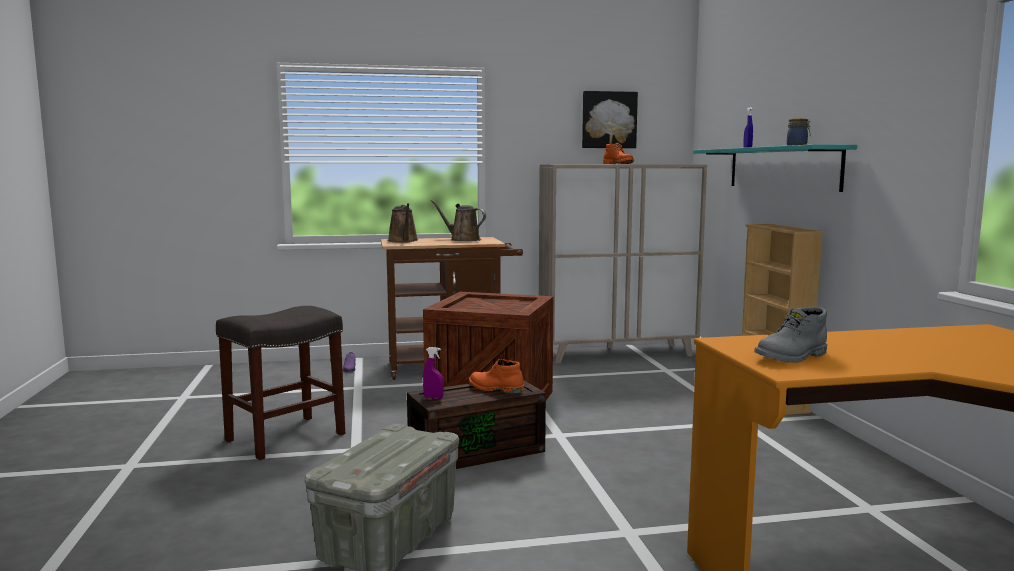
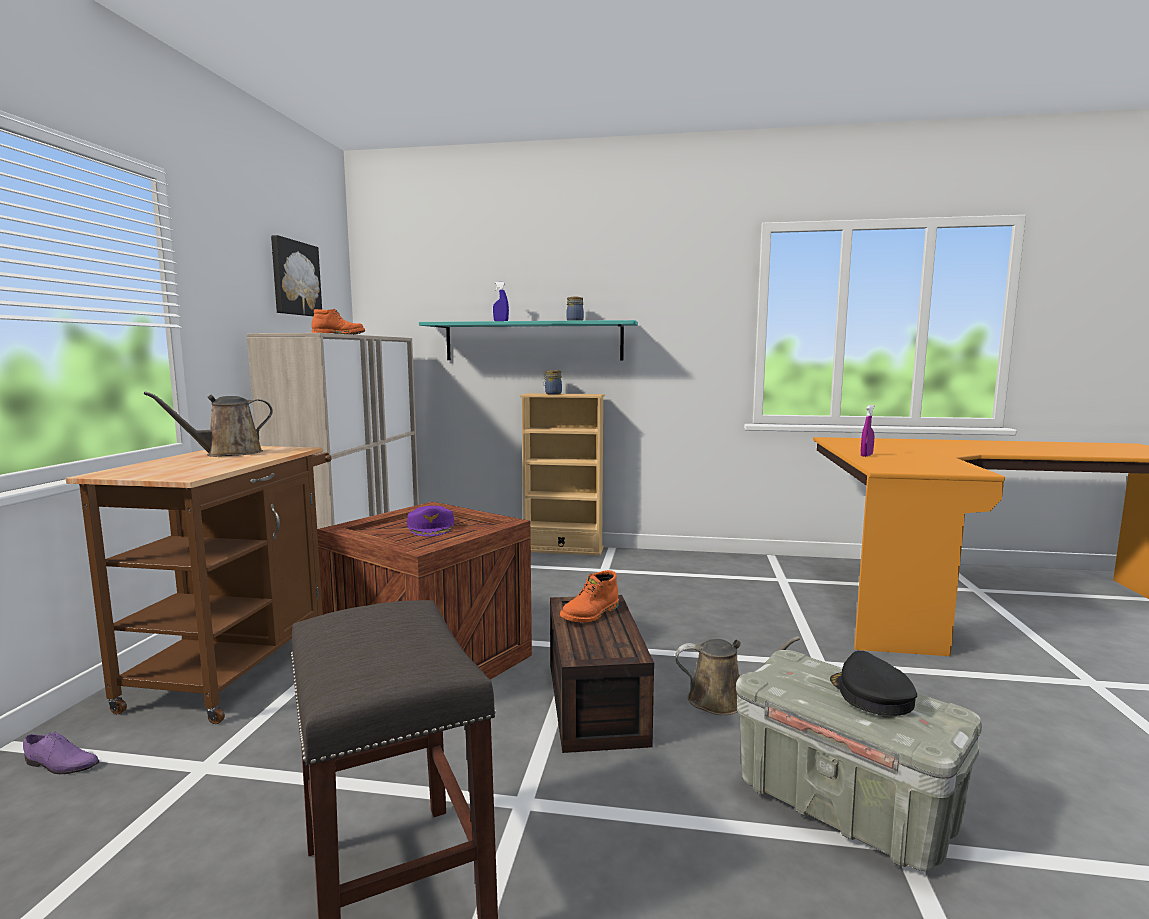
camera: 70 degrees left, 0 degrees up
(388, 456) = (871, 694): none -> black cap
(403, 241) = (152, 471): brown watering can -> brown watering can (722, 700)
(433, 397) = (603, 652): purple spray bottle -> purple spray bottle (866, 455)
(496, 305) = (431, 527): none -> purple cap
(776, 226) = (552, 393): none -> jar
(792, 357) = (931, 466): grey boot -> none

